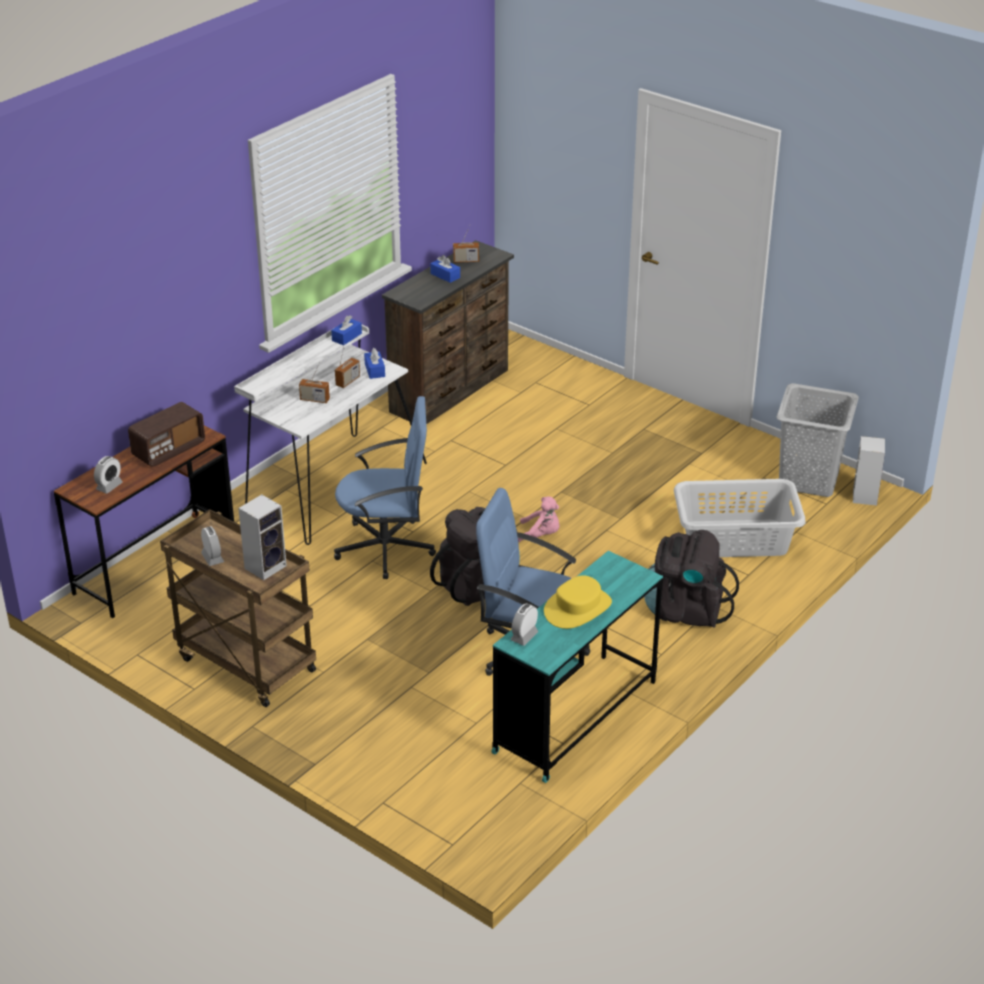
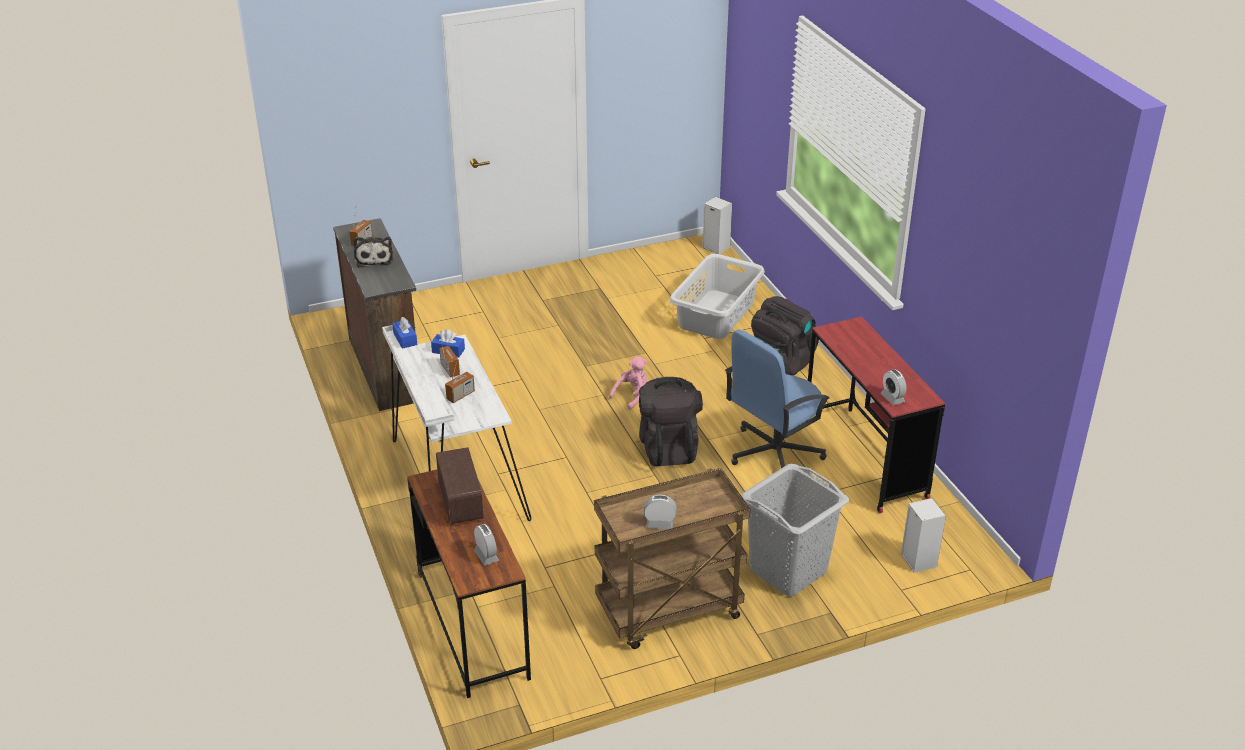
camera: 60 degrees left, 0 degrees up
(266, 566) = (697, 497): speaker -> speaker (917, 560)
(386, 548) = (576, 478): blue office chair -> none
(445, 275) = (374, 258): blue tissue box -> plush toy
(575, 717) = (864, 459): turquoise desk -> red desk
(578, 608) = (874, 364): yellow hat -> none
(809, 480) = (676, 260): grey laundry basket -> grey laundry basket (788, 570)

